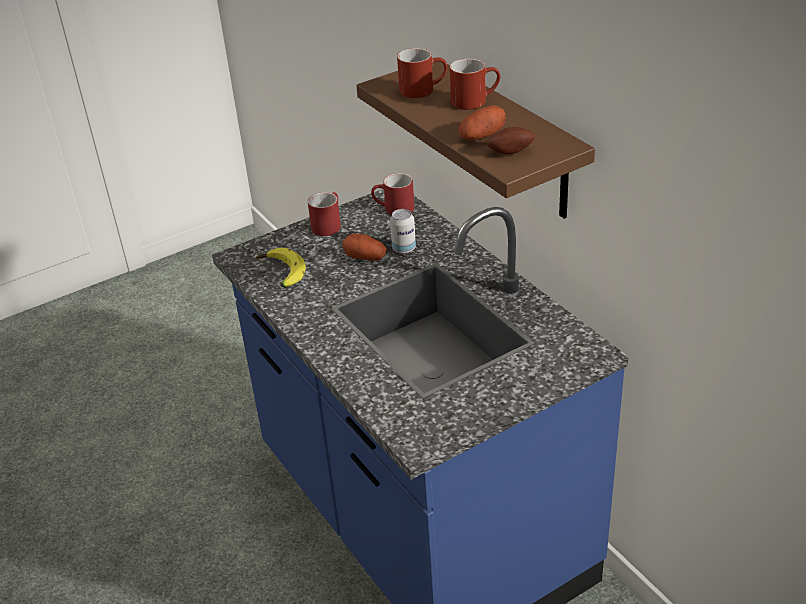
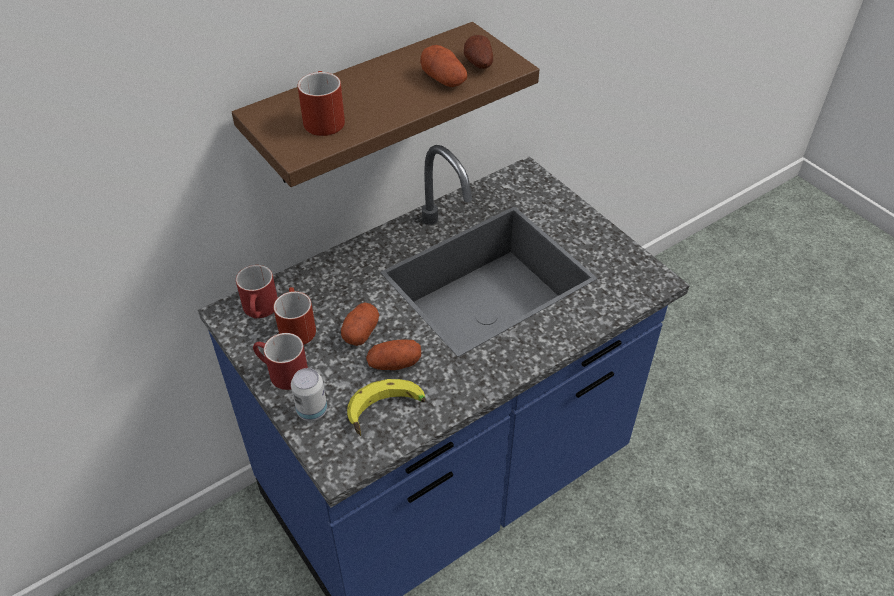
camera: 95 degrees left, 10 degrees up
(328, 275) = (394, 363): none -> potato
(404, 249) = (349, 298): can -> can (312, 410)
(475, 100) = (360, 83): red mug -> red mug (295, 327)

